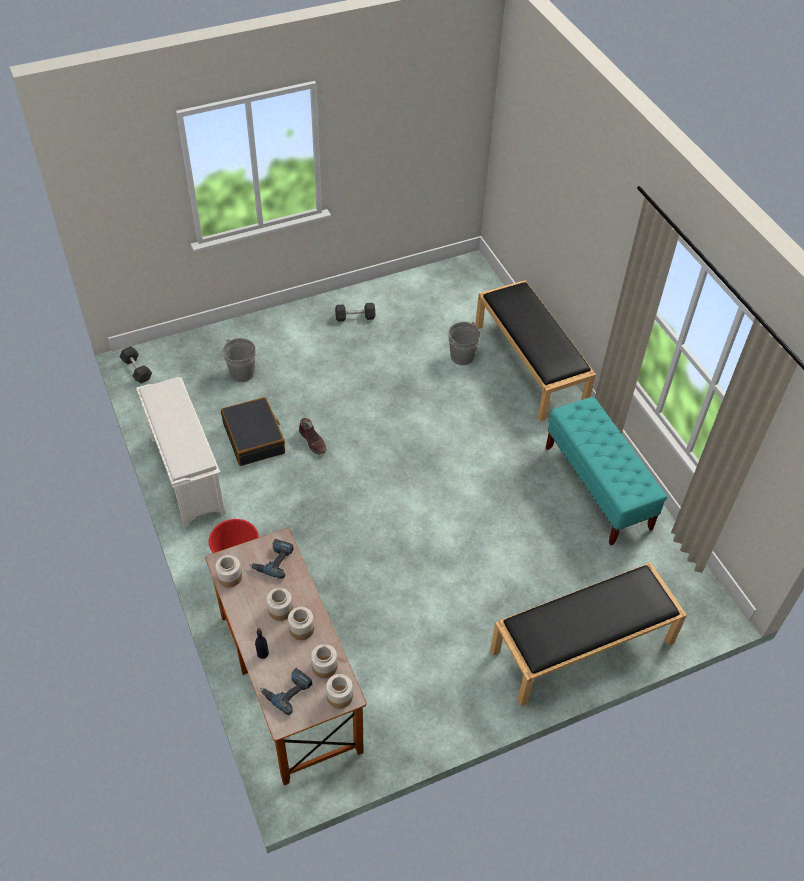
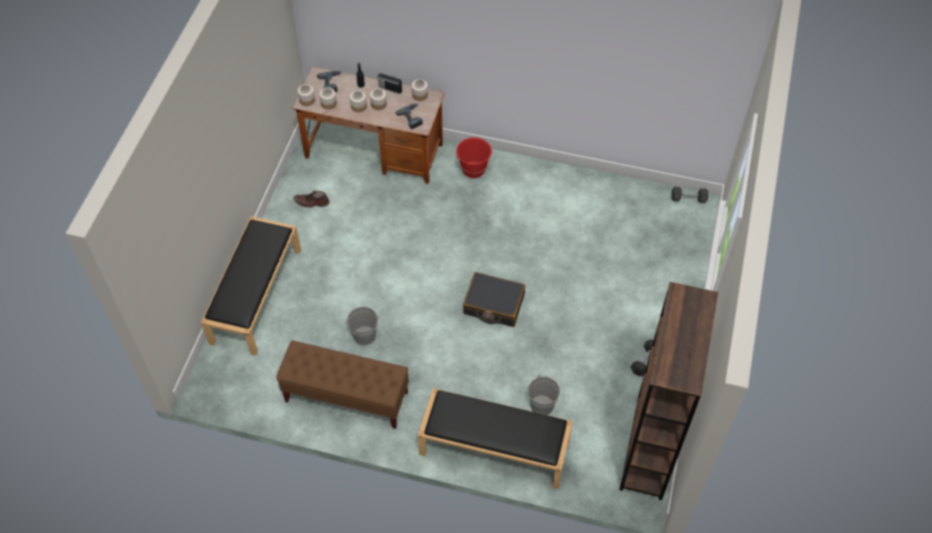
camera: 130 degrees right, 5 degrees up
(186, 474) = (566, 179): white shoe rack -> none
(242, 373) = (637, 255): grey bucket -> grey bucket (364, 335)
(244, 616) = (390, 89): none -> radio
(254, 438) = (567, 229): black suitcase -> black suitcase (493, 305)
(313, 441) = (536, 259): brown boot -> brown boot (311, 202)
(432, 280) = (649, 449): none -> brown bookcase
(597, 488) = (346, 397): turquoise bench -> brown bench

